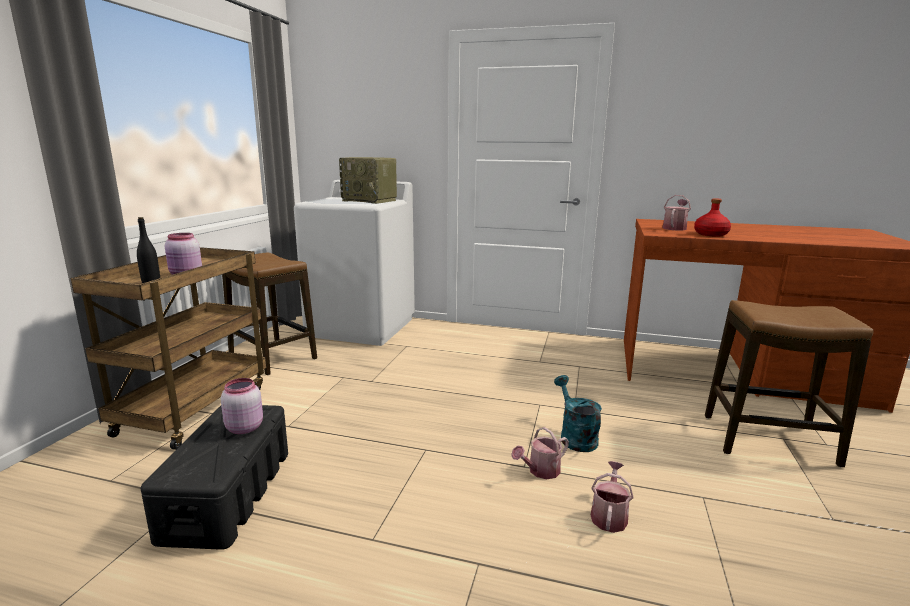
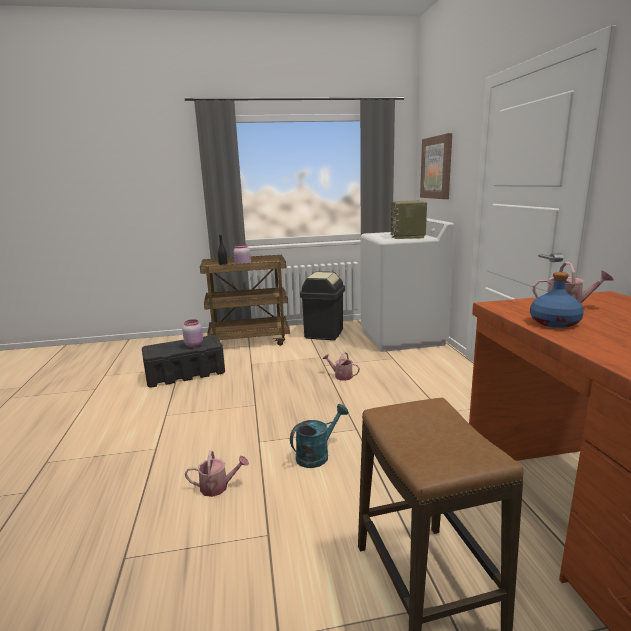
camera: 65 degrees right, 0 degrees up
(272, 356) = (323, 333): stool -> black trash can
(355, 119) = (436, 167): none -> picture
(540, 471) = (257, 449): watering can -> watering can (341, 376)
(711, 234) = (555, 322): red bottle -> blue bottle

